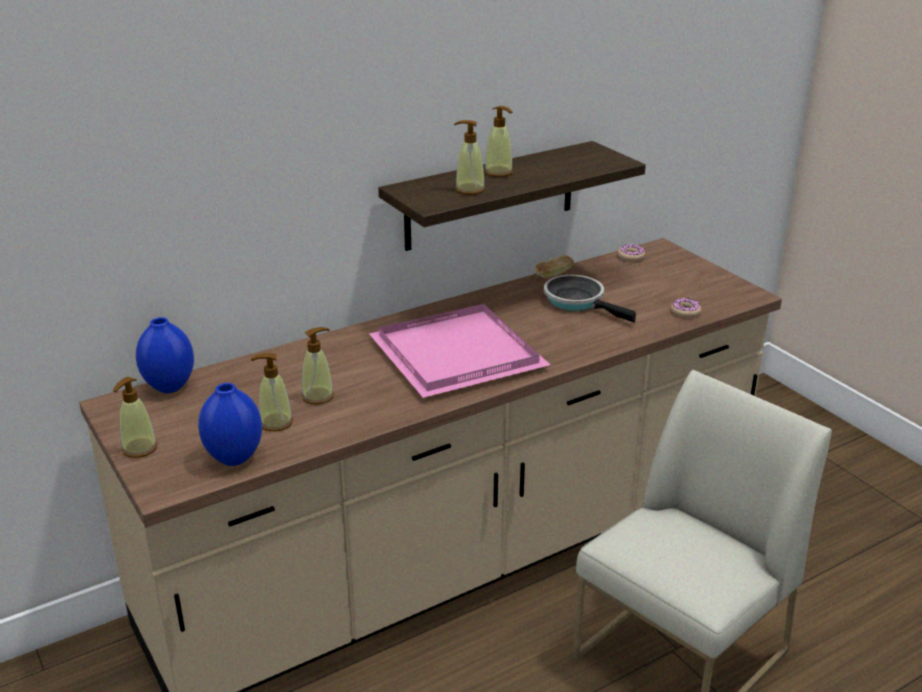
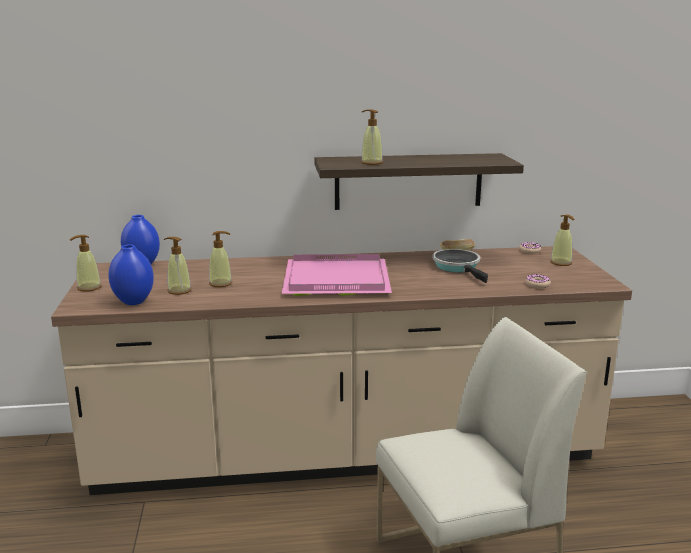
camera: 25 degrees right, 10 degrees down
(498, 172) = (405, 158): soap dispenser -> soap dispenser (561, 263)

